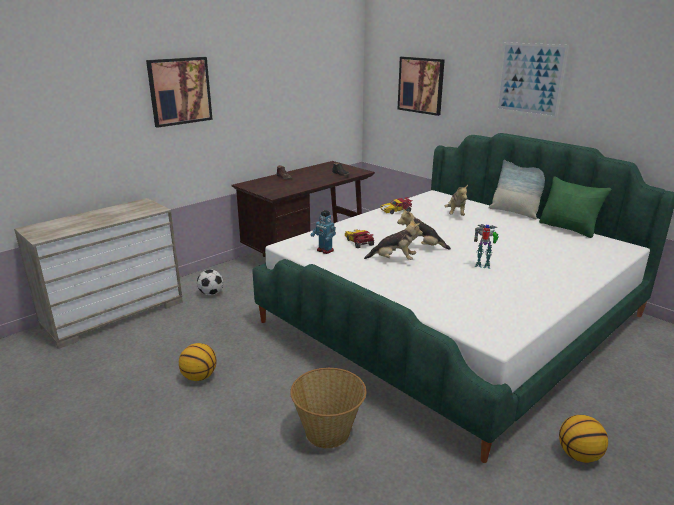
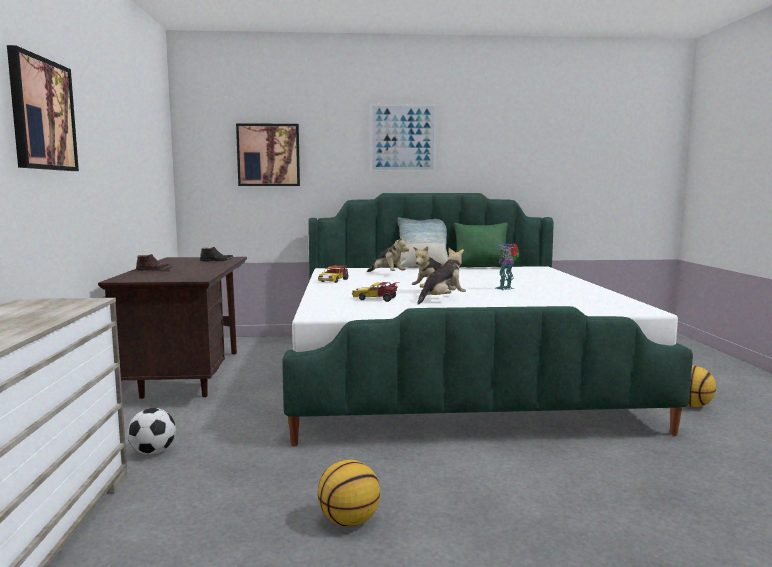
camera: 50 degrees left, 15 degrees down
(325, 250) = (366, 308): toy robot -> none
(328, 432) = (568, 480): basket -> none

